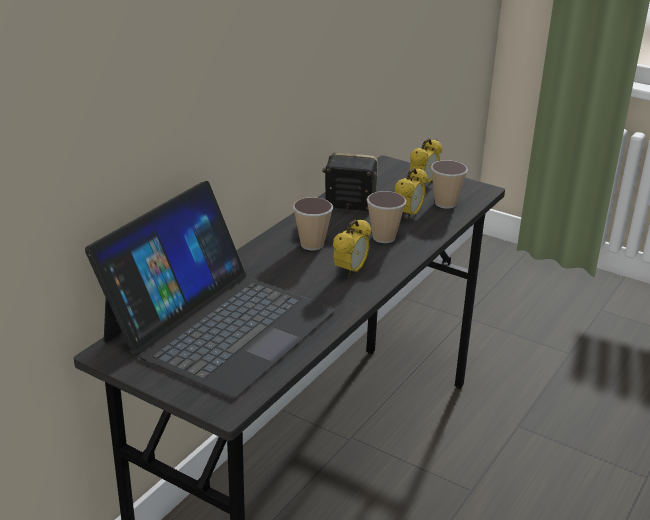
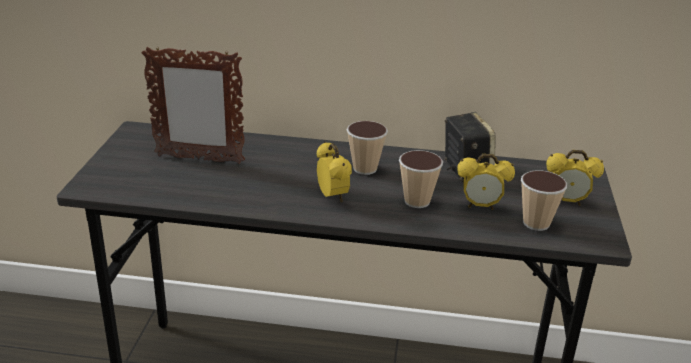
camera: 65 degrees right, 0 degrees up
(219, 325) = (199, 159): laptop -> picture frame
(350, 271) = (332, 197): alarm clock -> alarm clock turned 120 degrees counterclockwise

